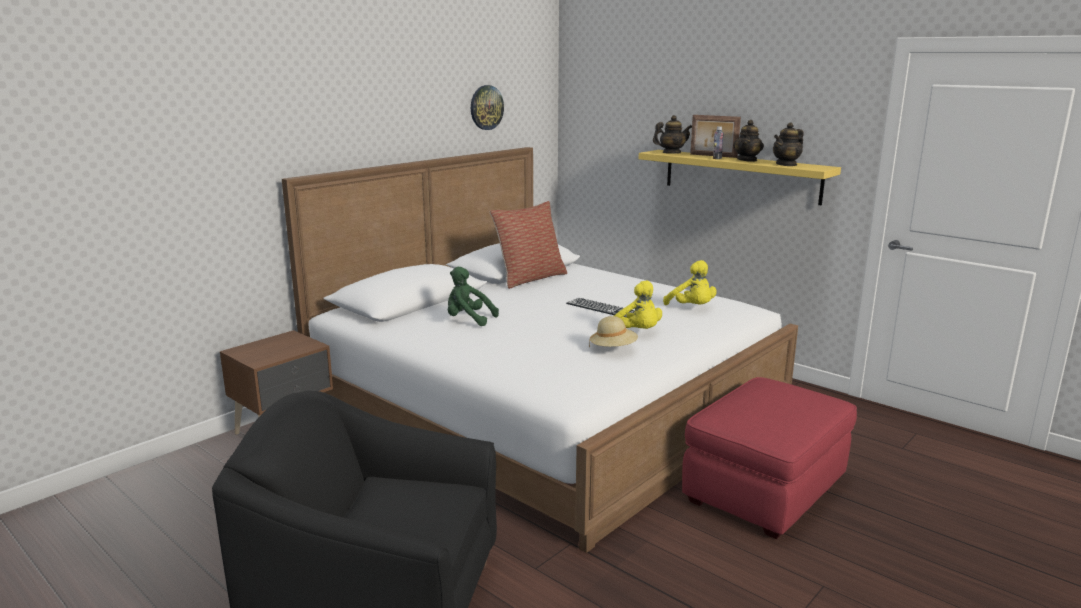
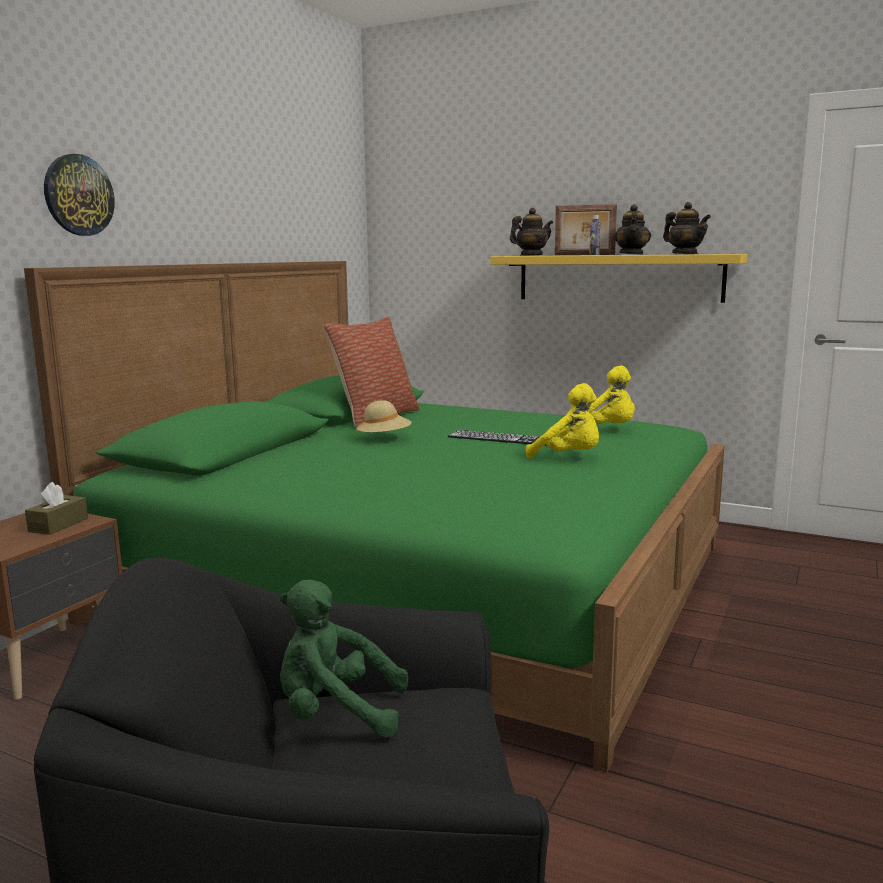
camera: 15 degrees left, 5 degrees down
(294, 346) = (58, 525): none -> brown tissue box
(468, 320) = (329, 463): green plush toy -> green plush toy (336, 713)
(486, 107) = (289, 203): wall clock -> wall clock (78, 195)
(547, 404) = (426, 580): white bed -> green bed
(613, 349) = (559, 476): beige hat -> beige hat (384, 439)
(765, 490) = (771, 647): red ottoman -> none
(786, 164) = (685, 254): teapot -> teapot turned 75 degrees counterclockwise

